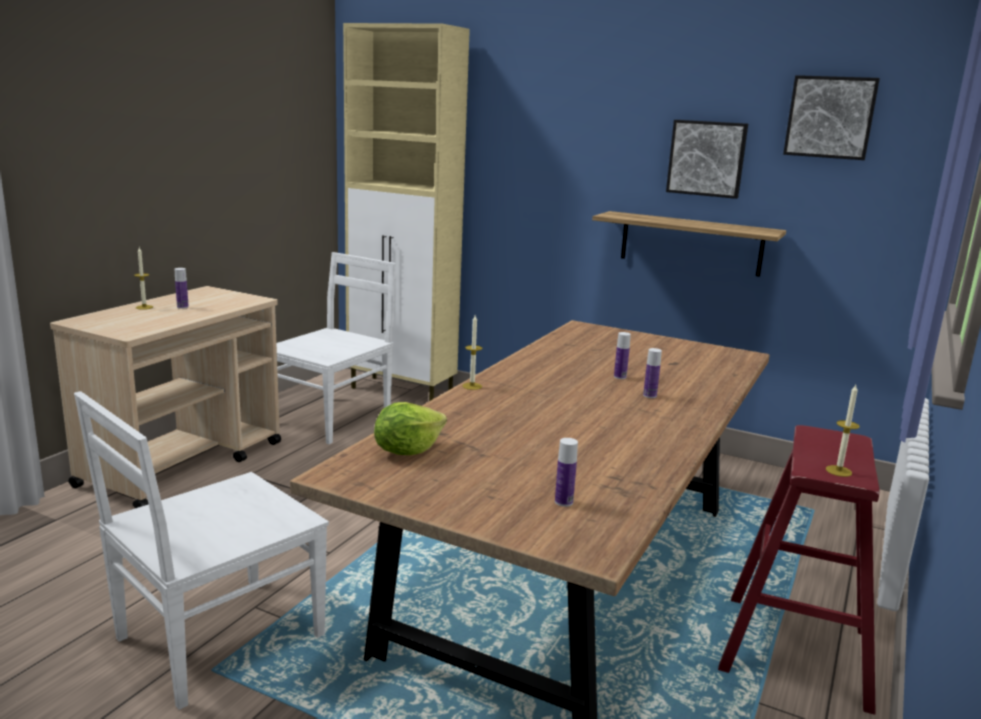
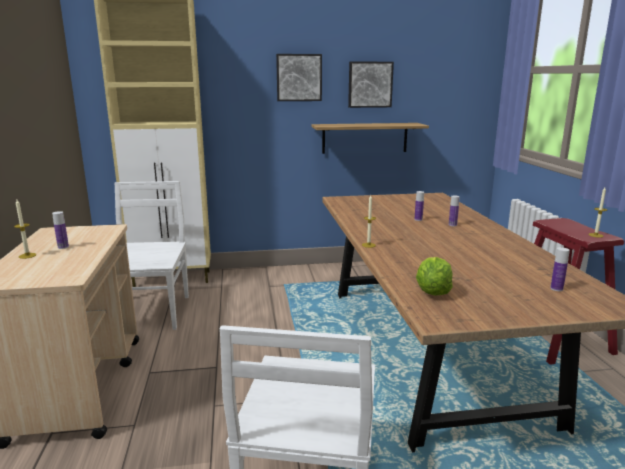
camera: 35 degrees left, 0 degrees up
(830, 117) = (435, 55): picture -> picture (299, 77)

